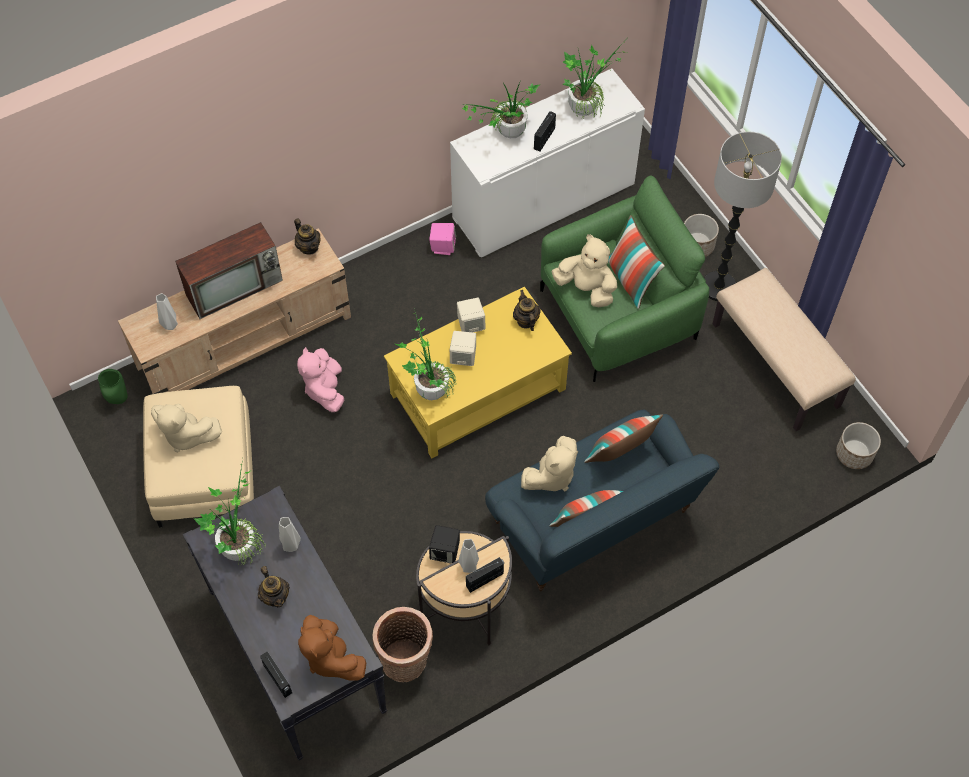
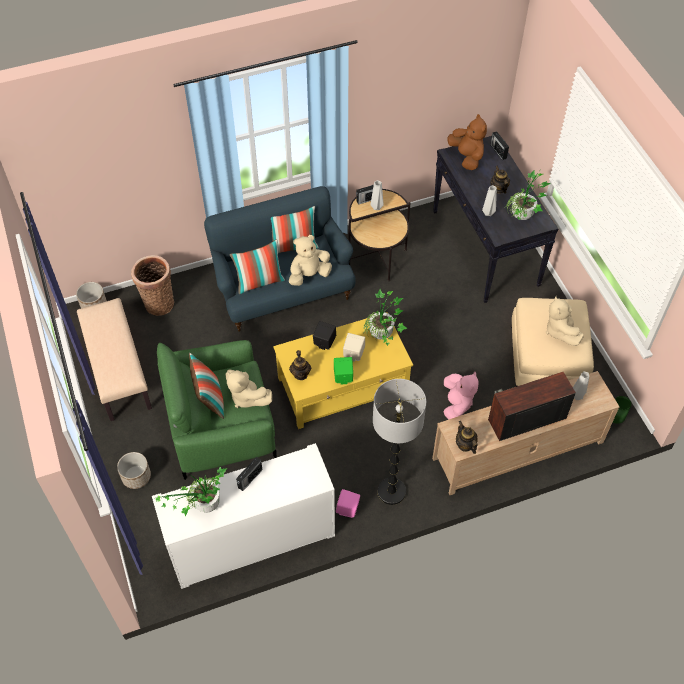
camera: 170 degrees left, 5 degrees down
(186, 435) = (560, 330): beige plush toy -> beige plush toy turned 135 degrees counterclockwise
(406, 663) = (418, 233): basket -> basket (158, 302)
(445, 552) = (388, 238): black speaker -> black speaker (324, 342)
(471, 324) = (343, 377): beige speaker -> green speaker
(506, 134) = (283, 488): potted plant -> none
(718, 287) = (134, 438): floor lamp -> floor lamp (391, 492)

